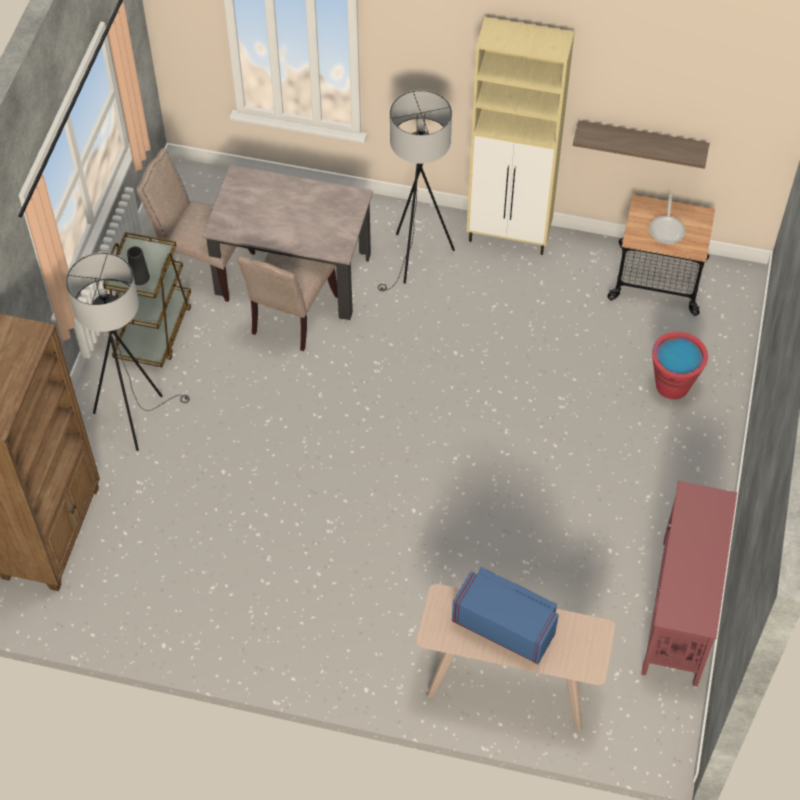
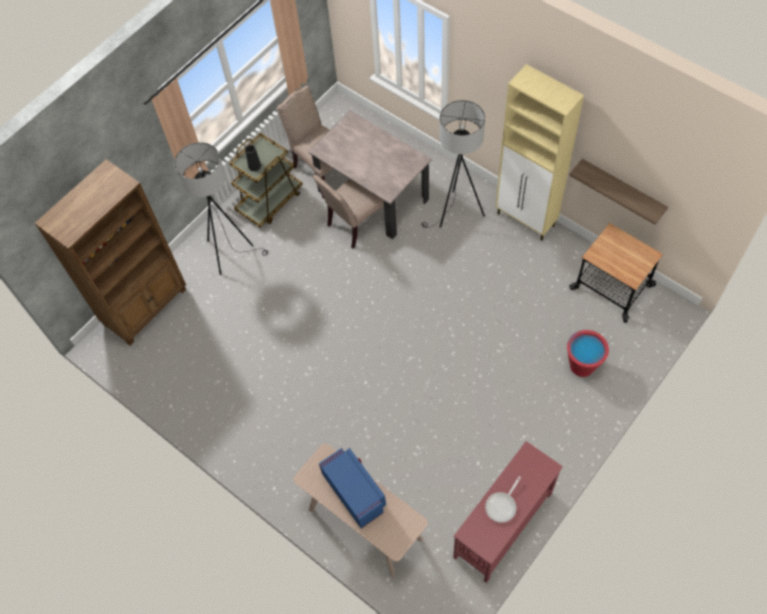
camera: 30 degrees right, 5 degrees up
(667, 229) = (620, 256): frying pan -> frying pan (502, 505)

